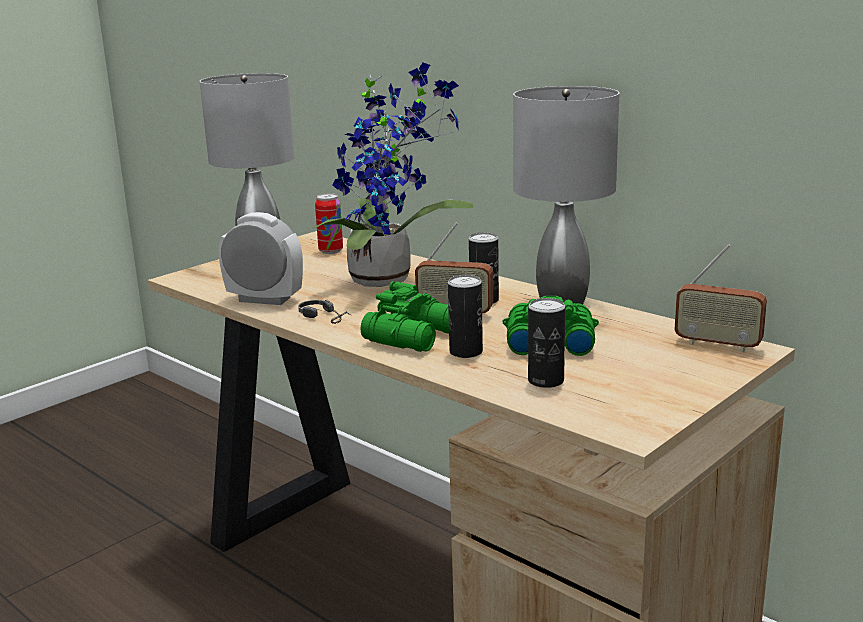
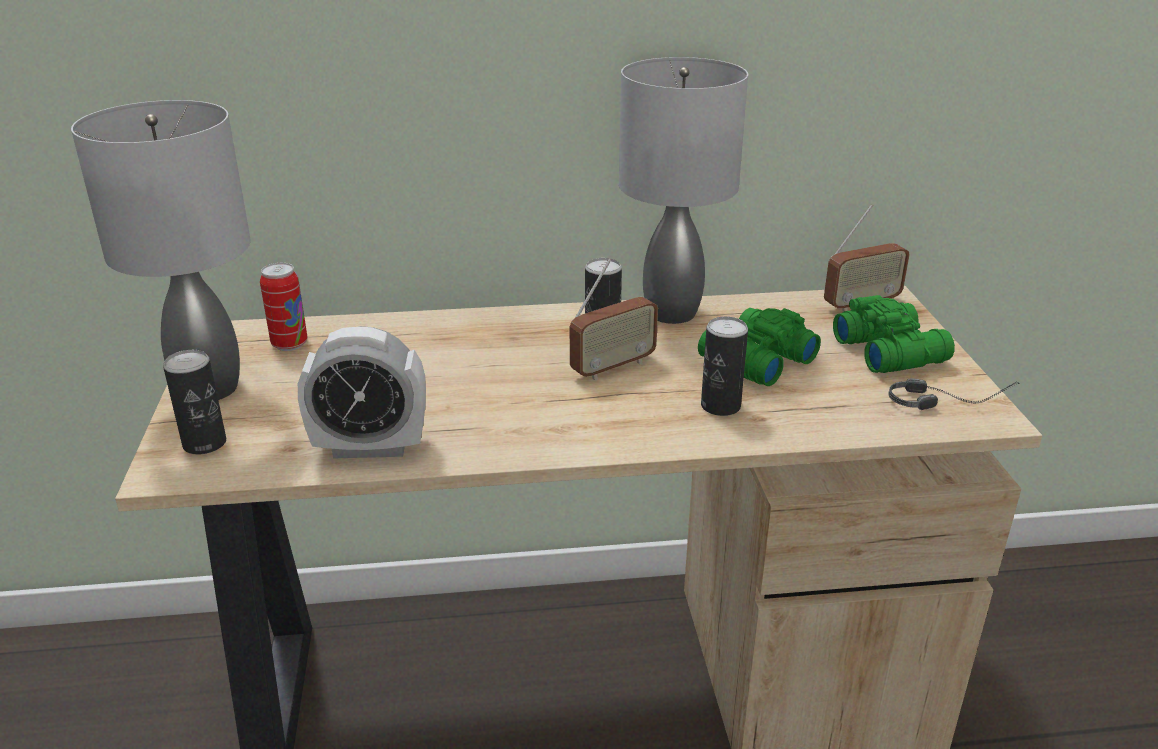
camera: 50 degrees left, 10 degrees up
(264, 299) = (370, 447): alarm clock -> alarm clock turned 150 degrees counterclockwise
(332, 320) = (516, 435): headphones -> headphones (948, 401)
(388, 278) = (447, 353): potted plant -> none
(416, 336) = (640, 411): green binoculars -> green binoculars (890, 350)
(546, 381) = (842, 402): can -> can (204, 443)

